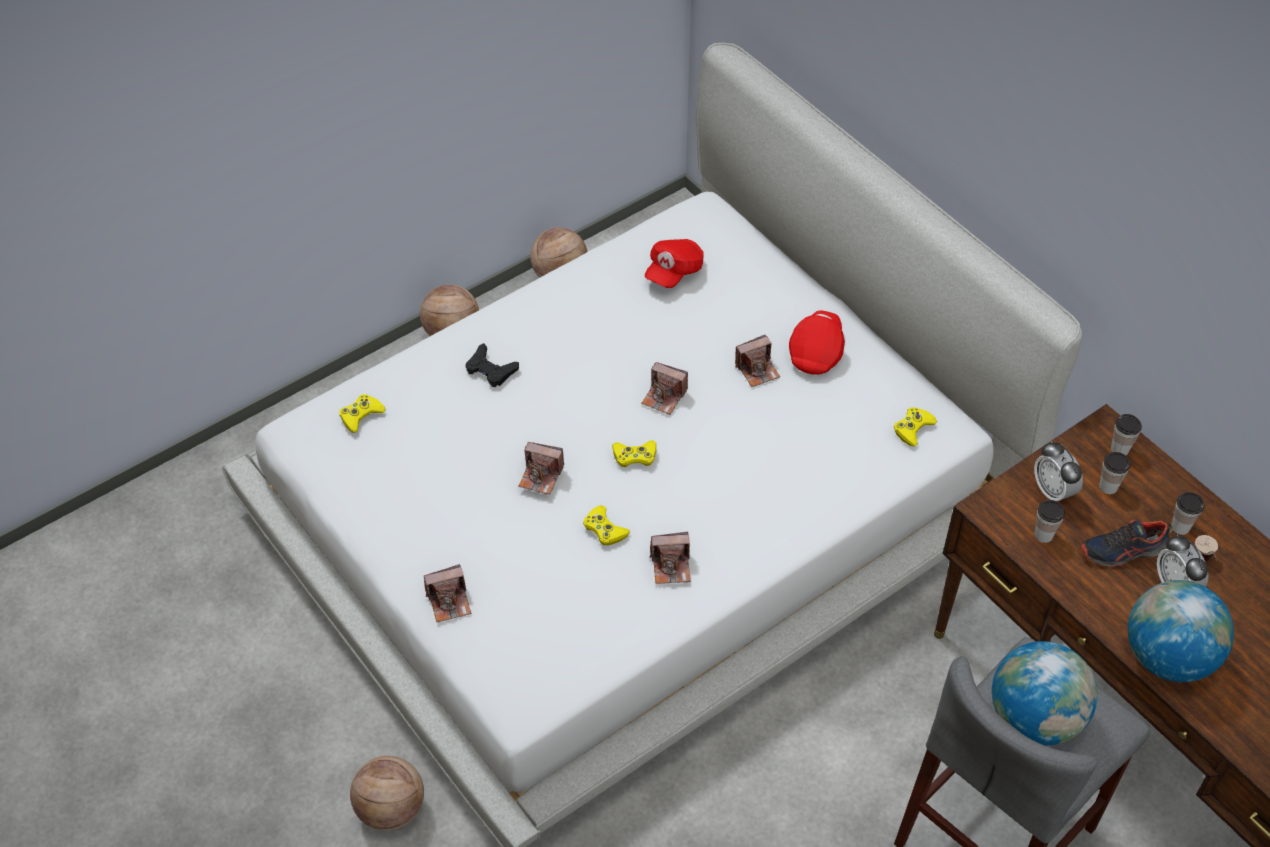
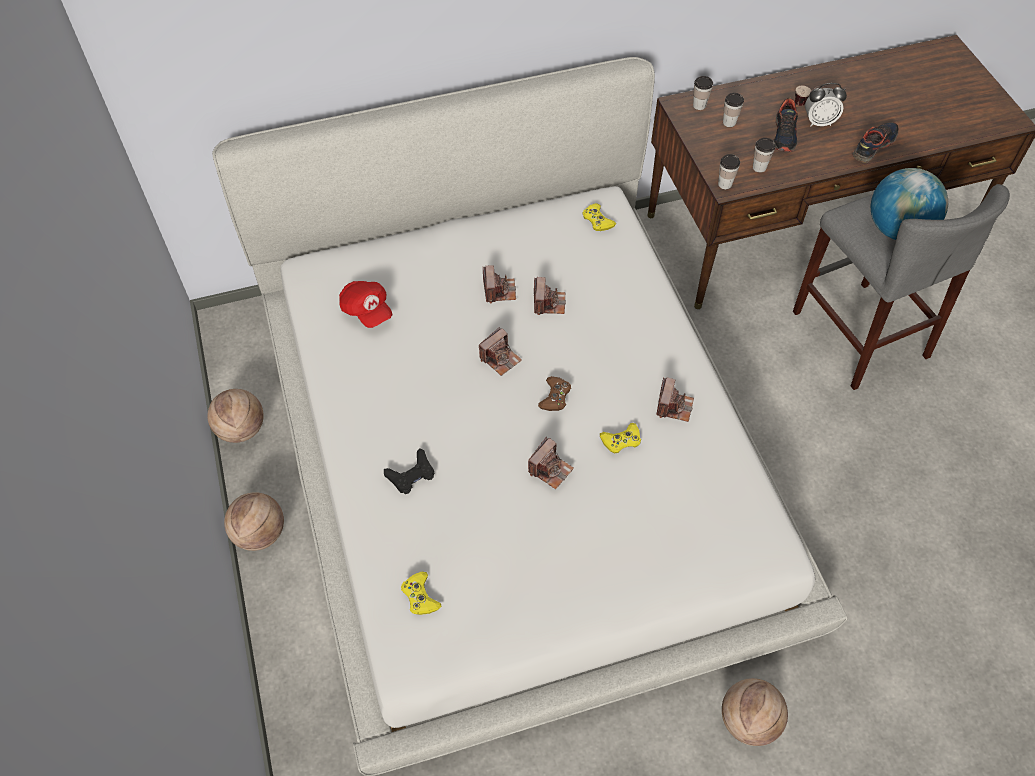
camera: 70 degrees left, 5 degrees up
(449, 602) = (658, 577): camera -> camera (548, 303)
(635, 456) = (555, 397): yellow game controller -> brown game controller
(816, 352) = (498, 249): red cap -> none
(1053, 491) = (723, 149): alarm clock -> none
(1167, 657) = (873, 146): globe -> shoe
(1180, 527) = (773, 102): cup -> cup (725, 184)

